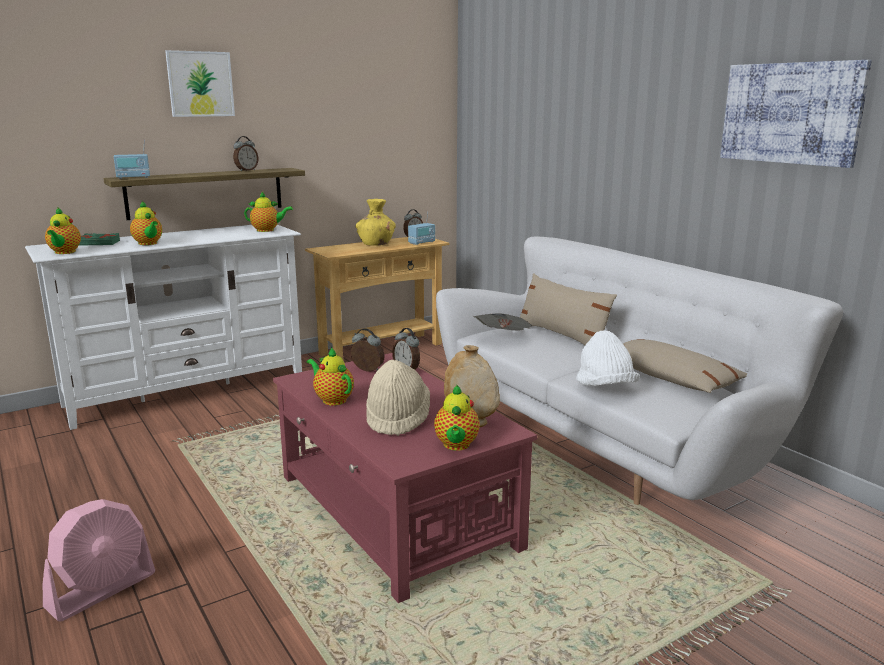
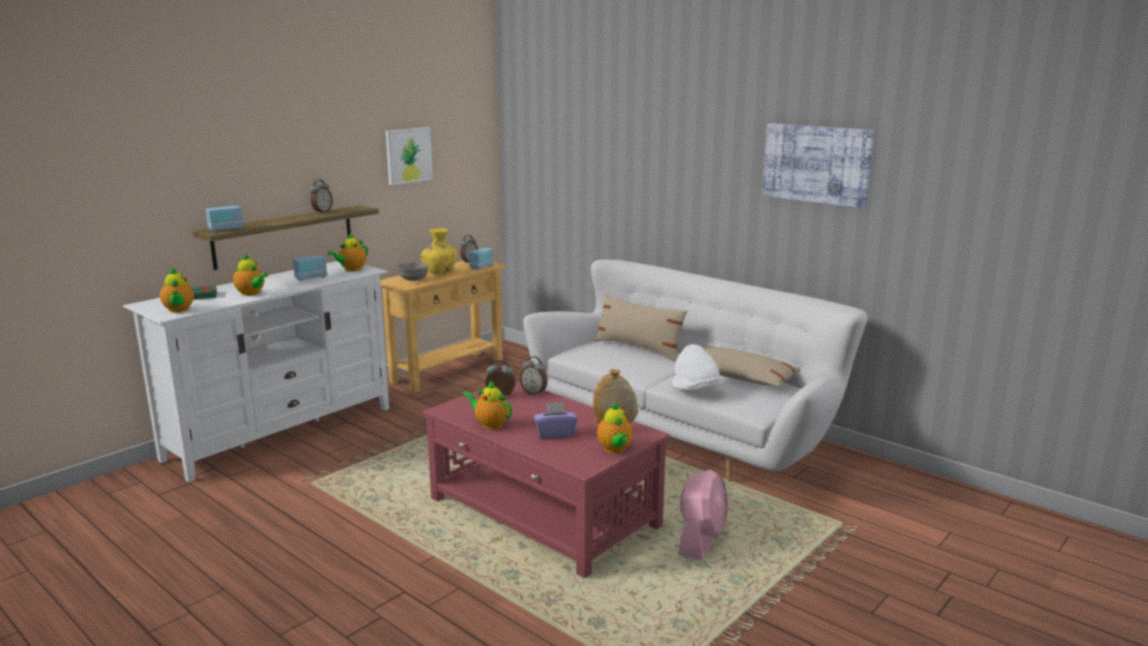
camera: 15 degrees left, 0 degrees up
(102, 590) = (334, 608): pink fan -> pink fan (701, 540)
(200, 84) = (278, 132): picture -> picture (408, 155)
(220, 235) = (311, 278): none -> radio
(267, 230) = (351, 269): teapot -> teapot turned 150 degrees clockwise
(343, 249) = (413, 280): none -> grey bowl
(397, 418) = (555, 434): beige hat -> purple tissue box
(504, 338) = (591, 354): newspaper -> none

